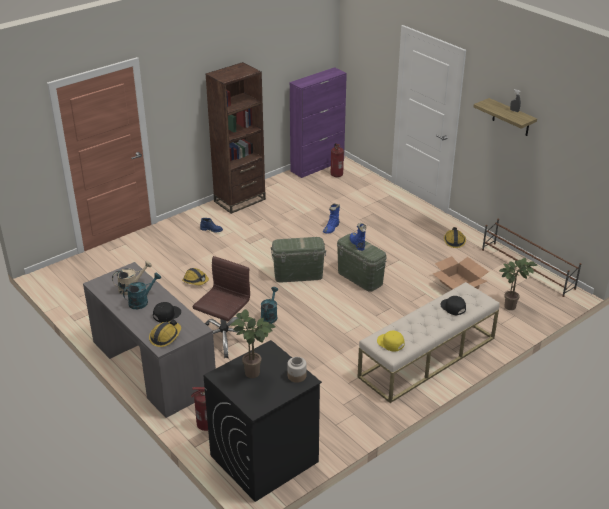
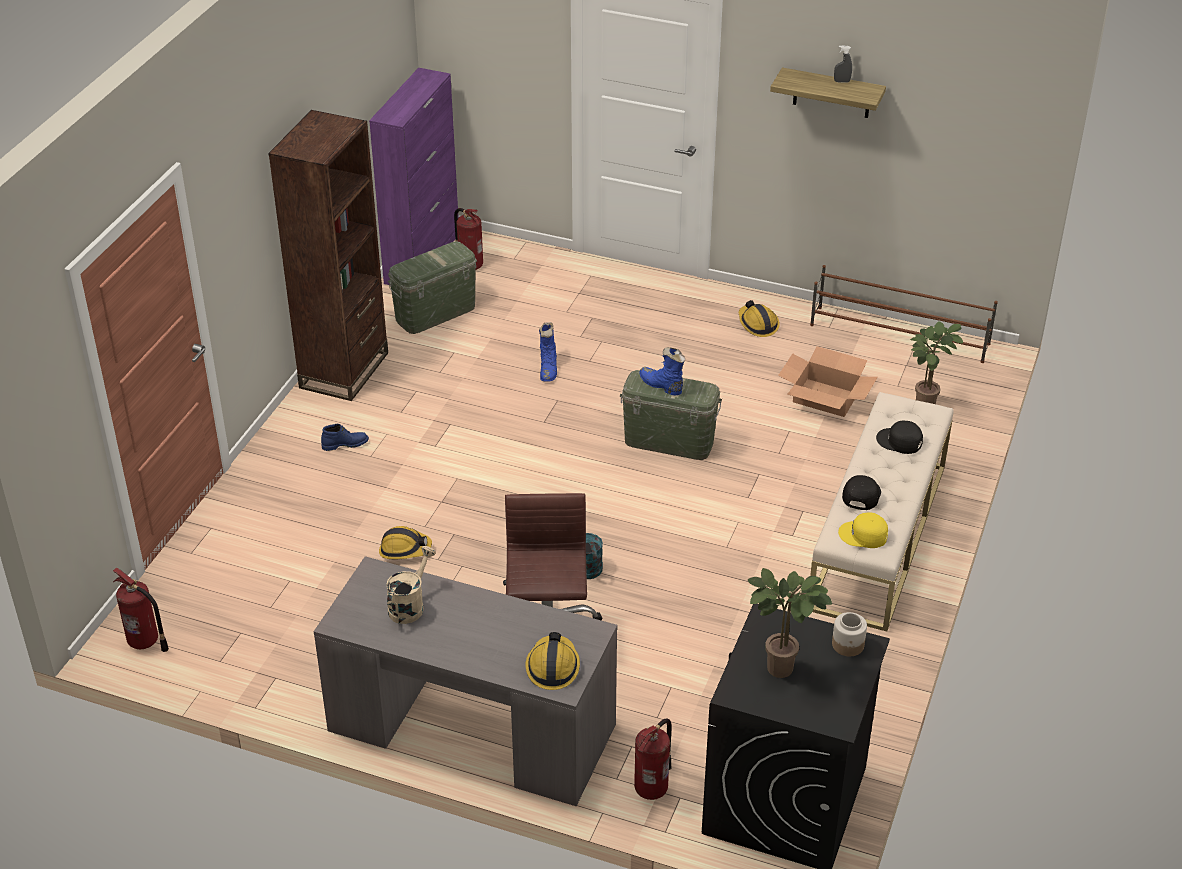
camera: 30 degrees left, 5 degrees up
(58, 278) = (145, 642): none -> fire extinguisher
(141, 301) = (451, 622): turquoise watering can -> none
(166, 314) = (515, 628): black cap -> black cap (860, 494)
(298, 274) = (567, 472): green storage box -> green storage box (435, 313)

